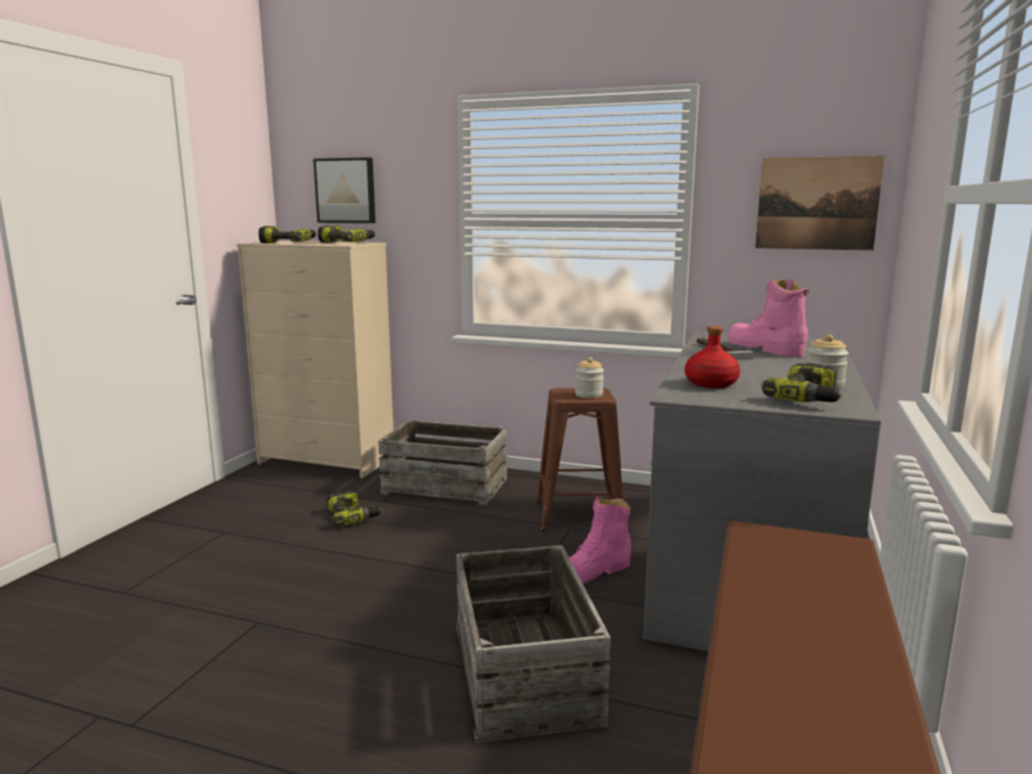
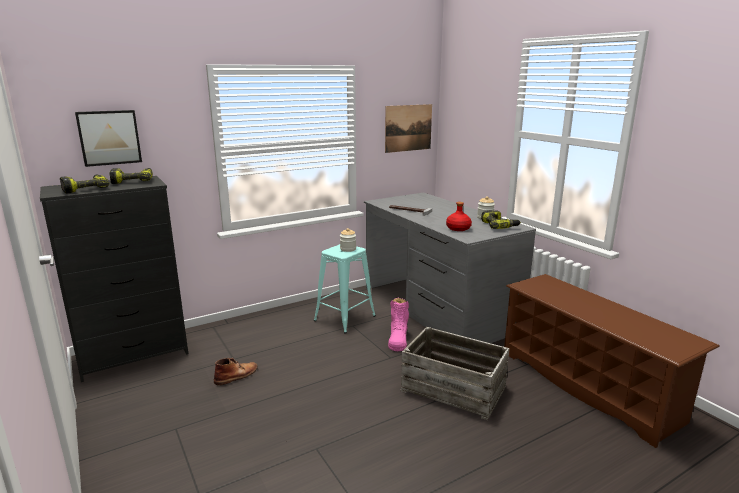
camera: 50 degrees left, 5 degrees up
(328, 460) = (135, 355): beige dresser -> black dresser
(353, 516) = (237, 375): power drill -> brown boot
(446, 485) = (249, 334): crate -> none
(579, 515) = (344, 318): brown stool -> turquoise stool
(764, 348) = (418, 204): pink boot -> none

